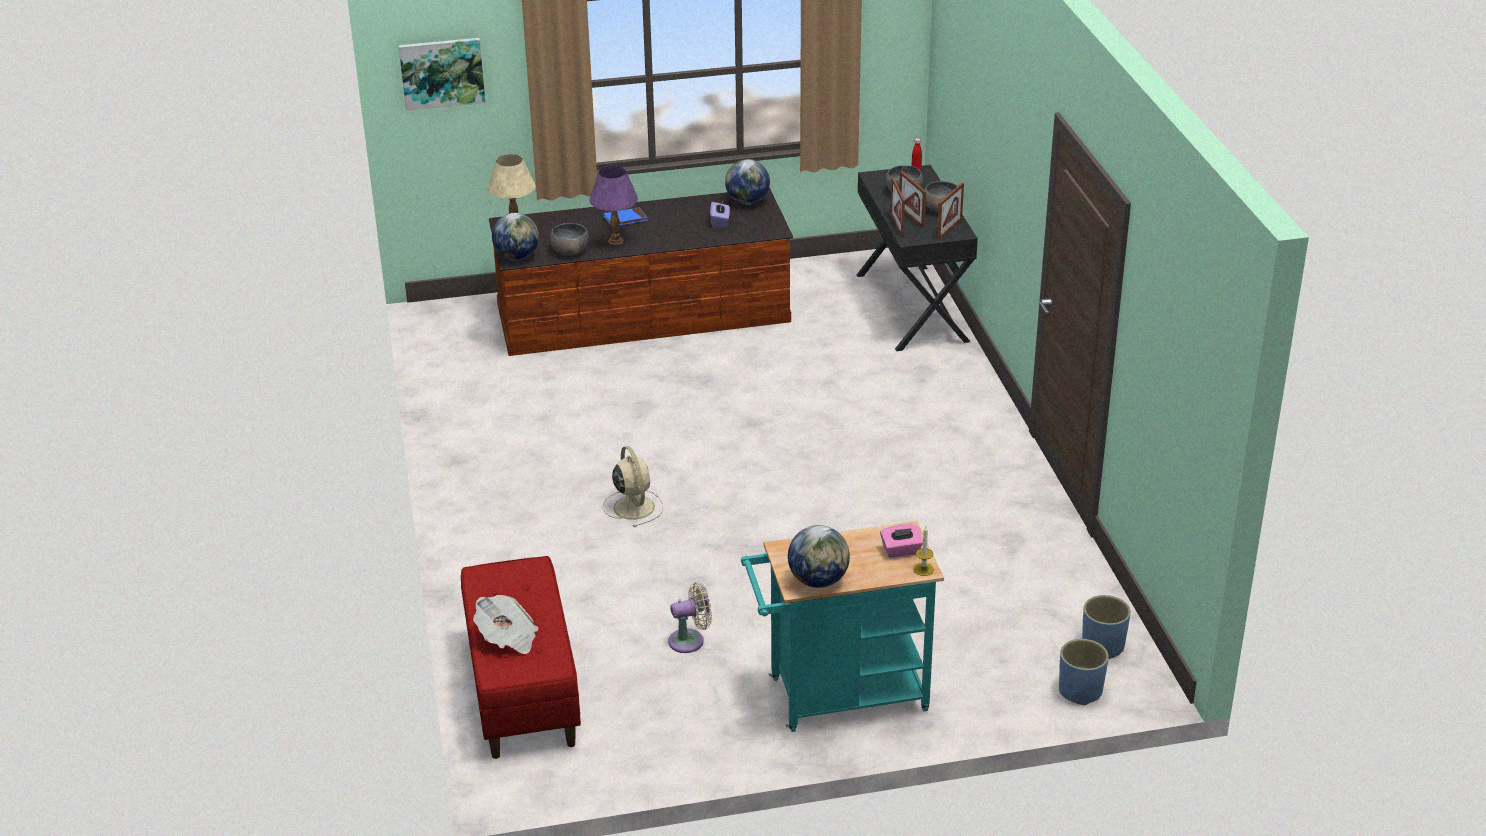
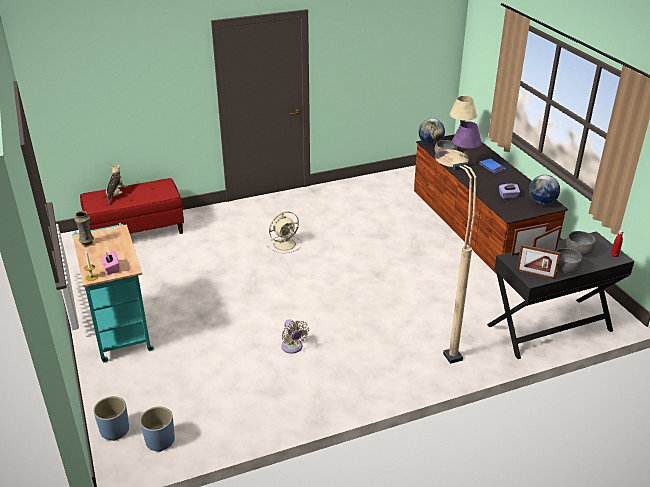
camera: 80 degrees right, 0 degrees up
(442, 73) = (481, 43): picture -> none
(507, 638) = (116, 195): newspaper -> plush toy
(690, 640) = (171, 274): beige fan -> beige fan (292, 348)
(818, 580) = (87, 243): globe -> vase
(917, 392) = (439, 337): none -> beige floor lamp

